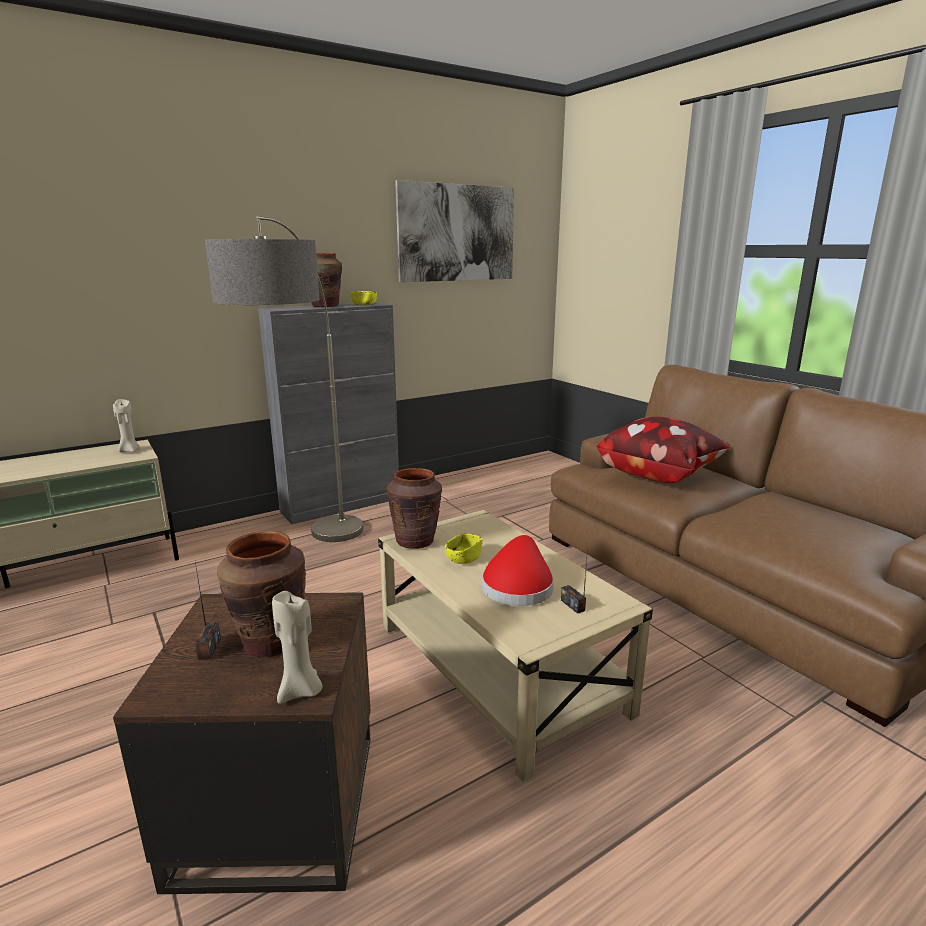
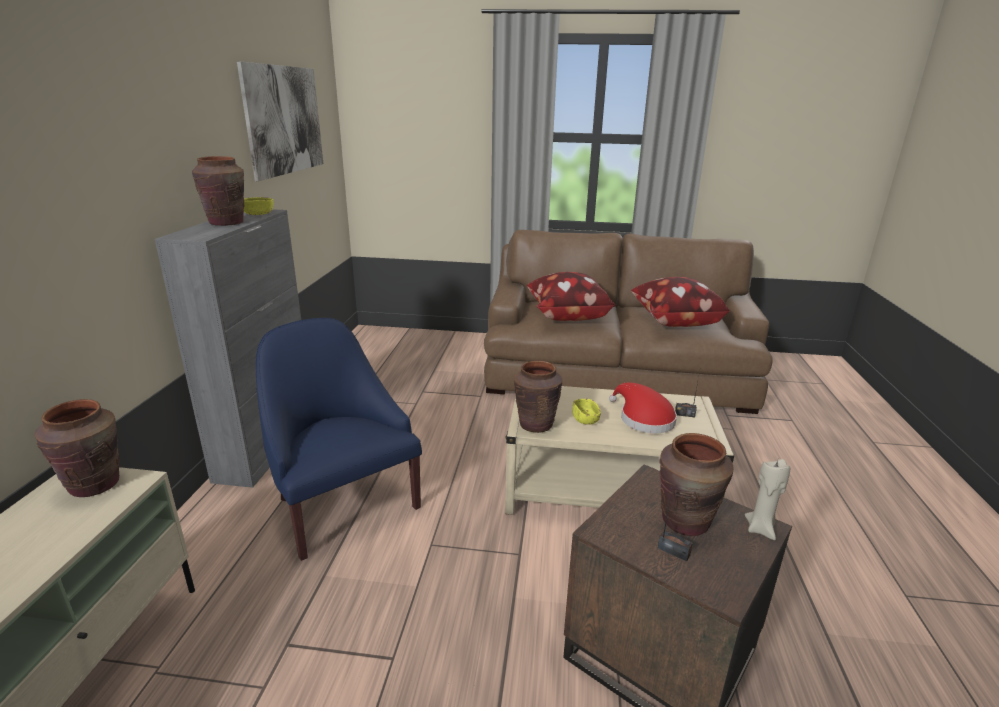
camera: 50 degrees left, 5 degrees up
(129, 451) = (95, 484): beige candle -> brown vase
(310, 559) = (342, 504): floor lamp -> blue armchair
(795, 523) = (674, 321): none -> pillow

